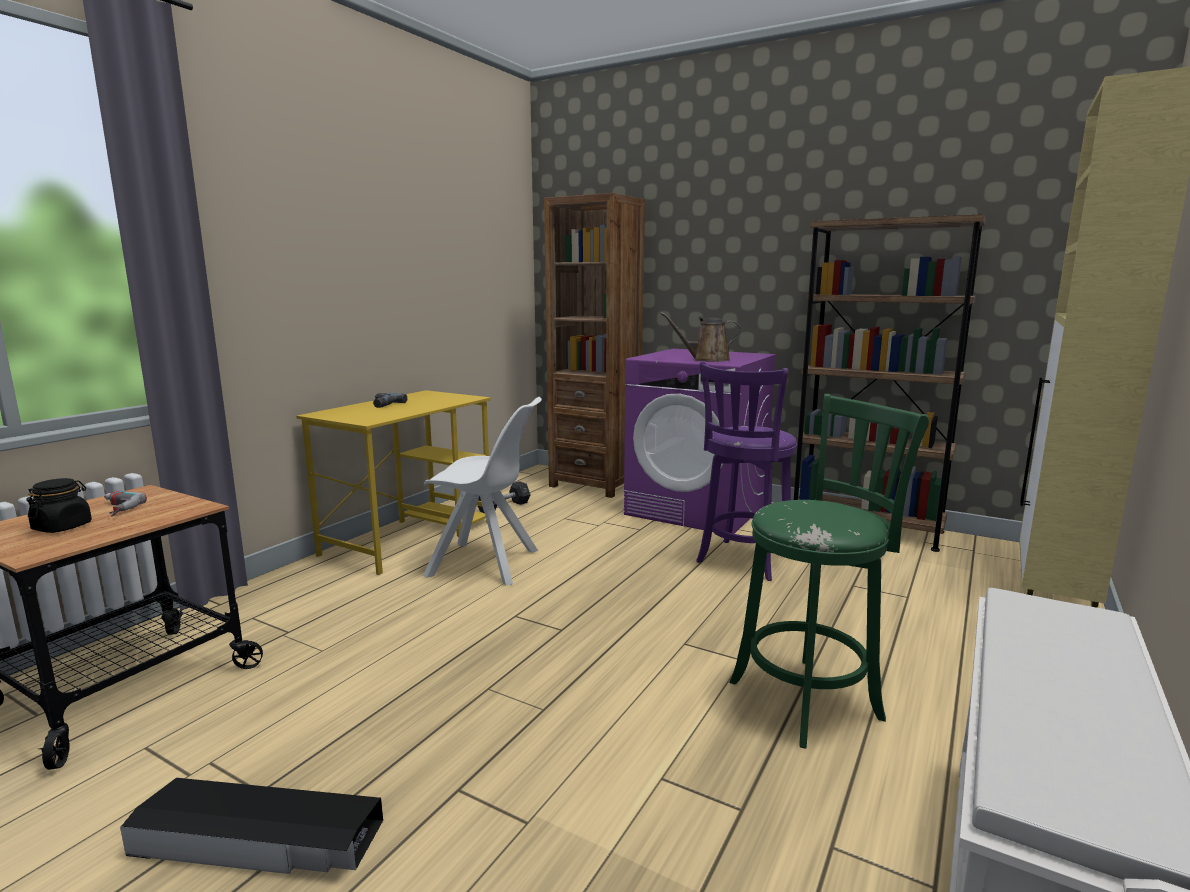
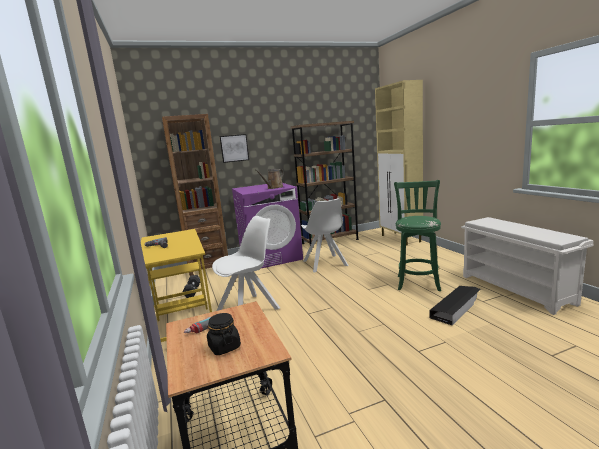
camera: 50 degrees left, 0 degrees up
(259, 839) = (417, 402): black storage box -> black storage box (456, 308)
(693, 267) = (234, 148): none -> picture
(743, 561) = (325, 264): purple stool -> white chair

